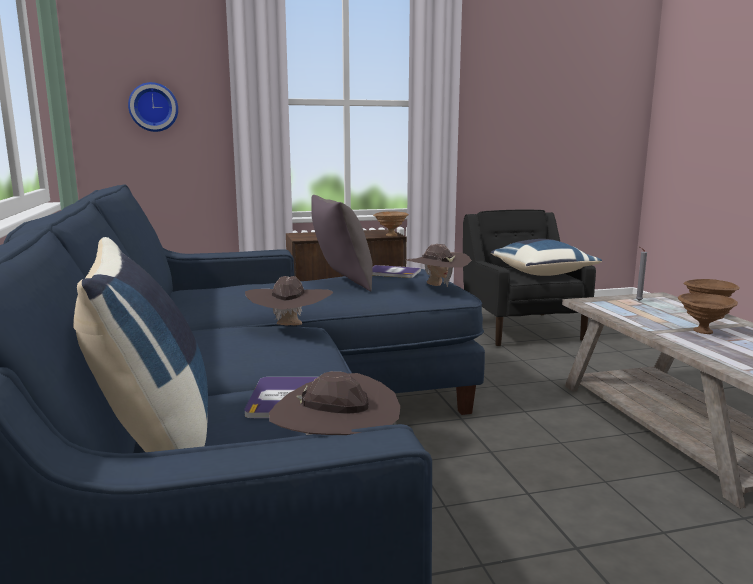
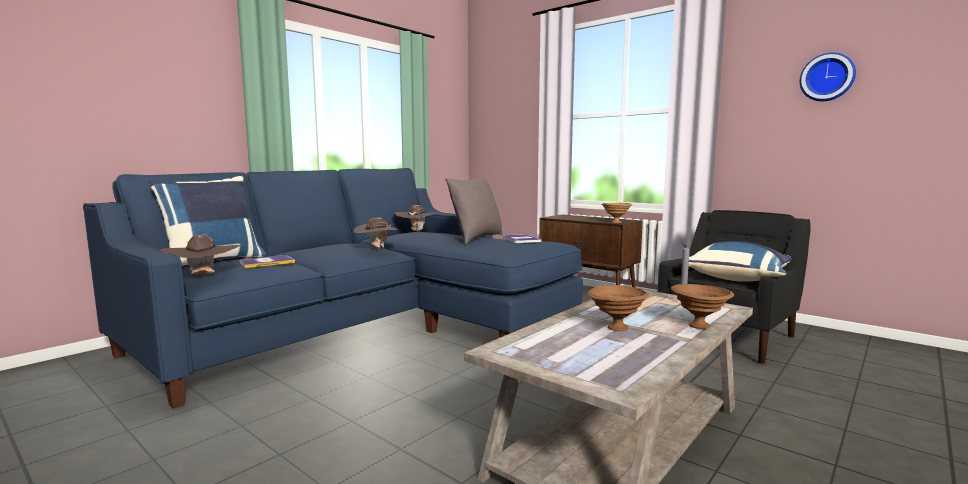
camera: 55 degrees right, 5 degrees down
(153, 107) = (504, 126): wall clock -> wall clock (827, 77)
(436, 286) = (507, 249): brown hat -> brown hat (416, 231)

